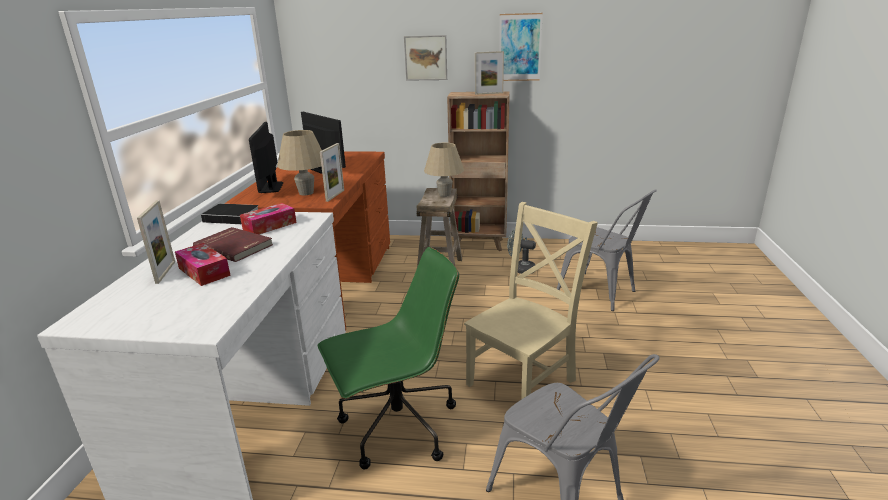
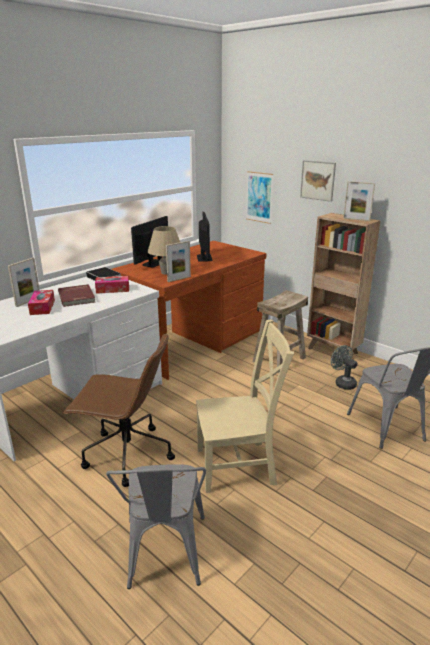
camera: 35 degrees right, 0 degrees up
(397, 428) = (126, 454): green office chair -> brown office chair
(444, 194) = (292, 299): beige table lamp -> none
(520, 47) = (397, 181): picture -> picture (259, 197)

